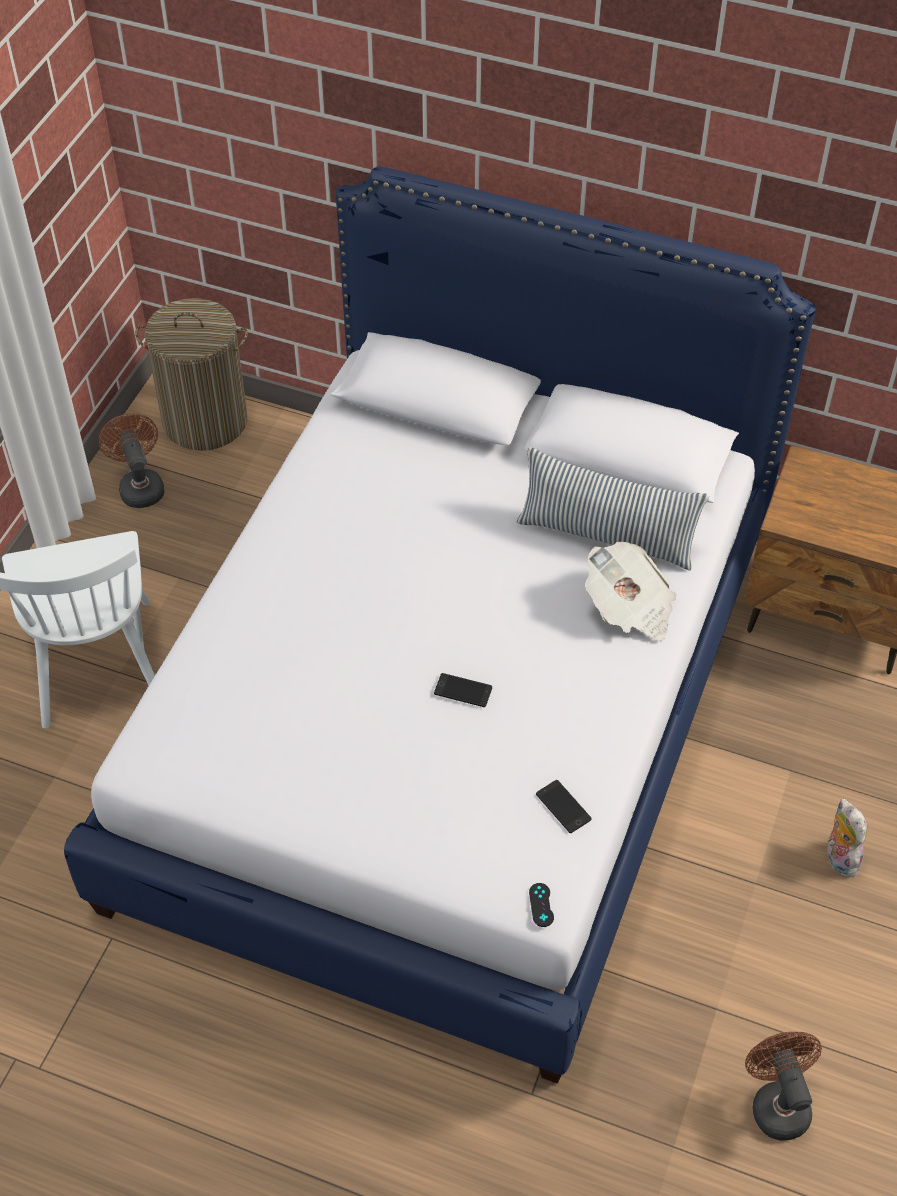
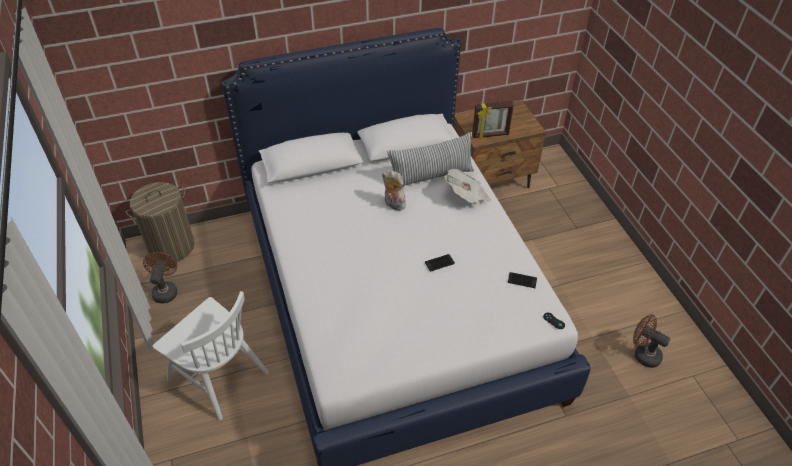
camera: 40 degrees left, 5 degrees down
(139, 486) = (166, 290): brown fan -> brown fan turned 60 degrees clockwise
(817, 523) = (490, 135): none -> picture frame
(838, 857) = (576, 258): plush toy -> plush toy (393, 205)

